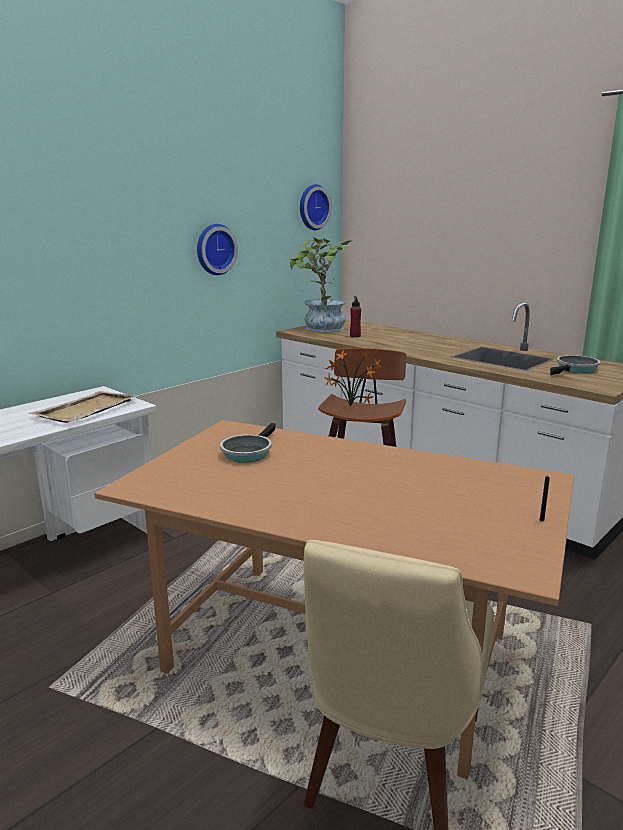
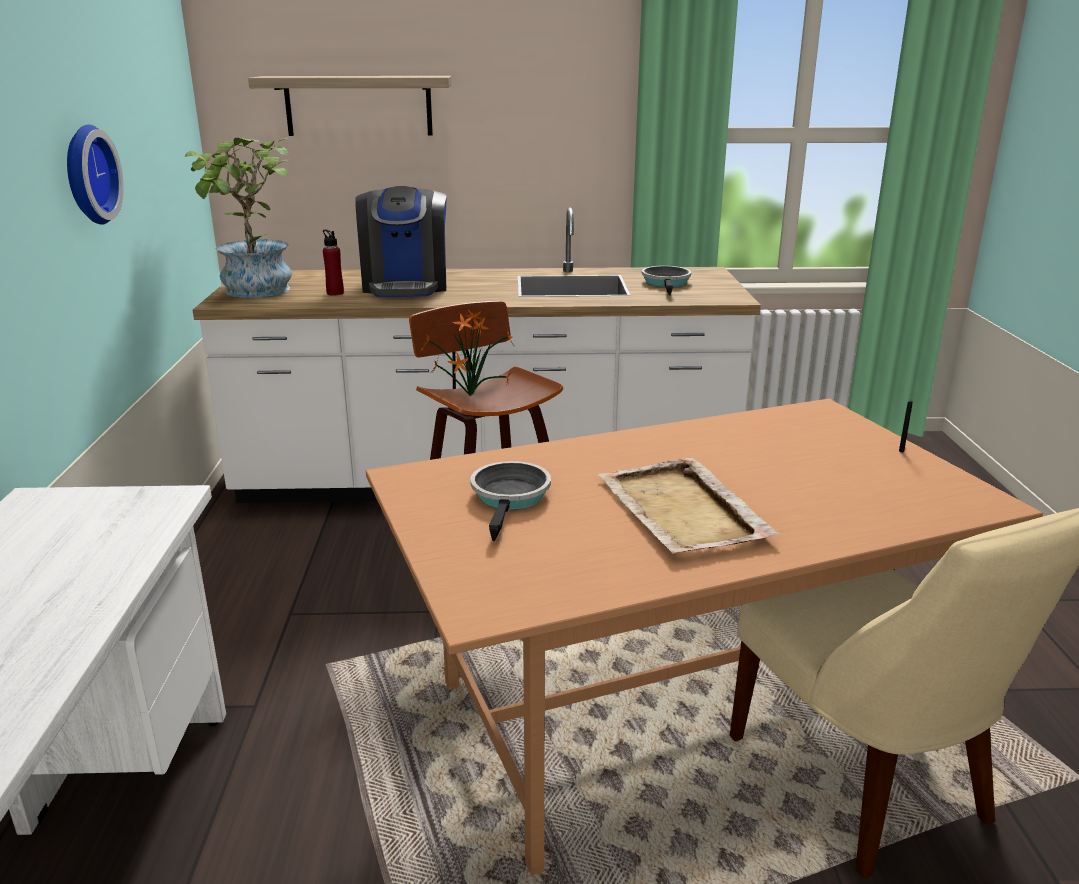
camera: 45 degrees left, 5 degrees up
(85, 410) = (96, 538): beige tray -> beige tray (682, 511)
(248, 452) = (510, 498): frying pan -> frying pan turned 150 degrees counterclockwise
(312, 207) = (169, 83): wall clock -> none
(400, 339) = (406, 286): none -> coffee machine
(421, 224) = (358, 106): none -> shelf

